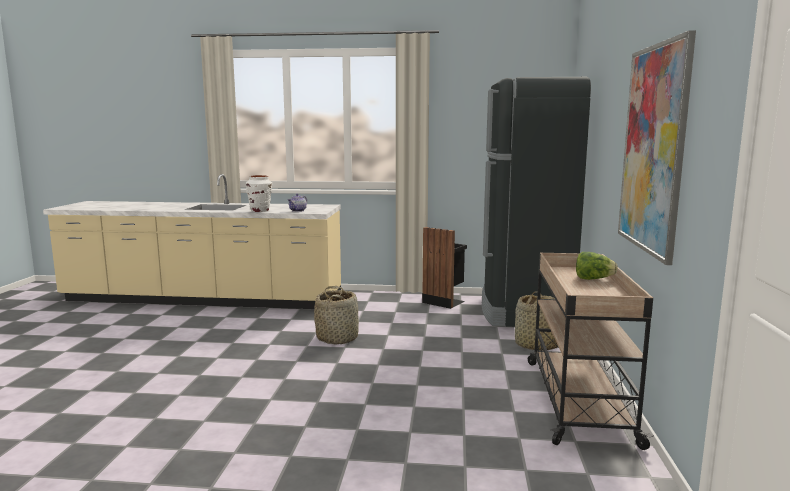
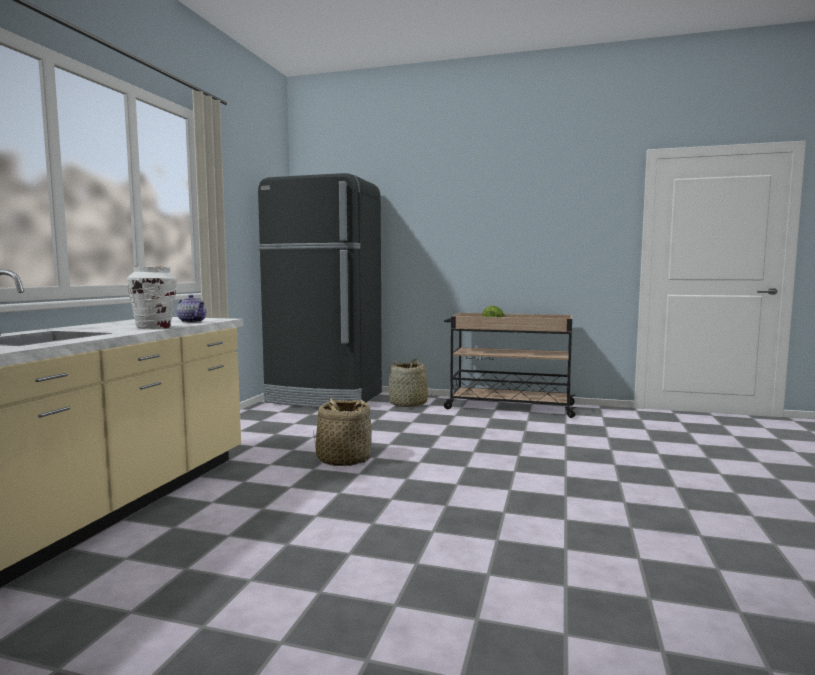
camera: 80 degrees left, 5 degrees down
(444, 301) = (263, 415): black trash can -> none
(653, 149) = (526, 234): picture -> none

